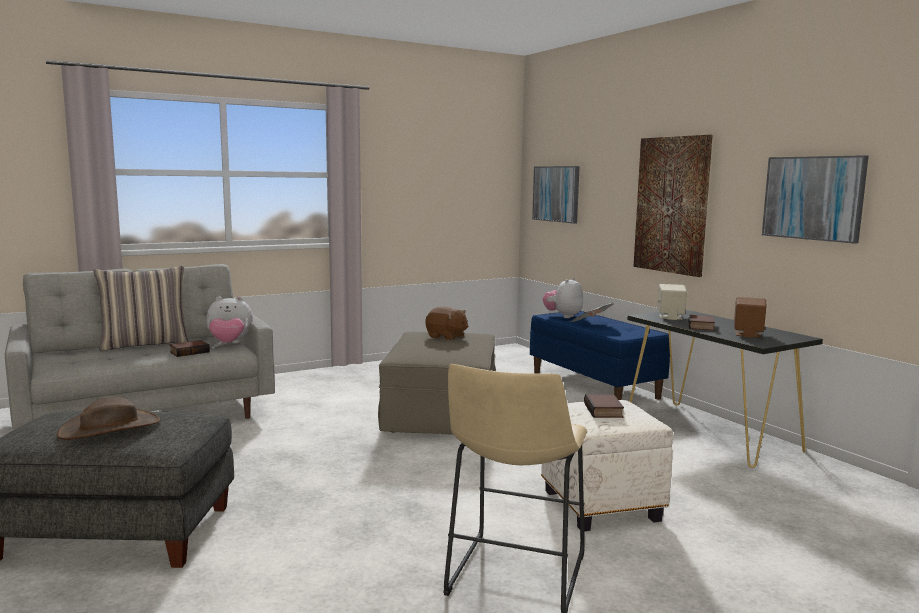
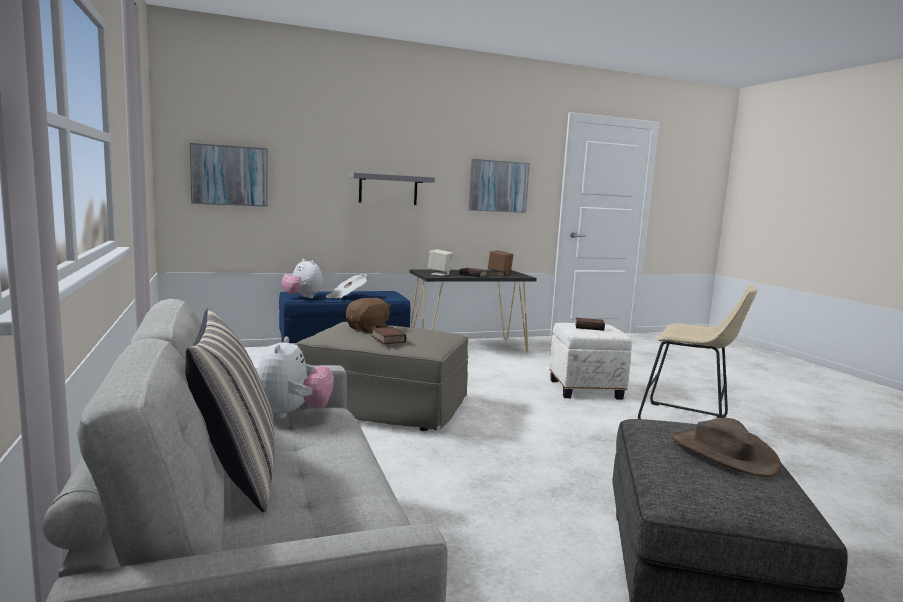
camera: 80 degrees left, 0 degrees up
(189, 352) = (332, 436): book -> book (387, 339)
(672, 205) = (388, 189): picture -> grey shelf

